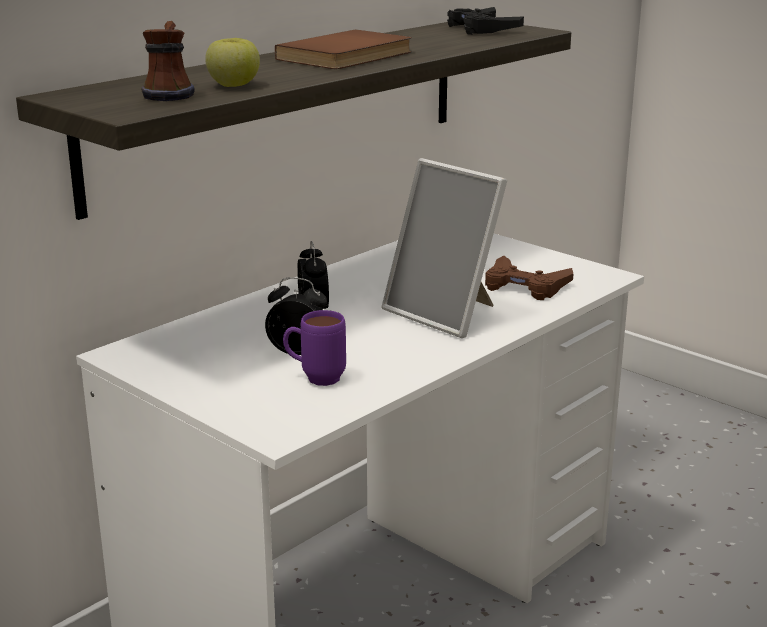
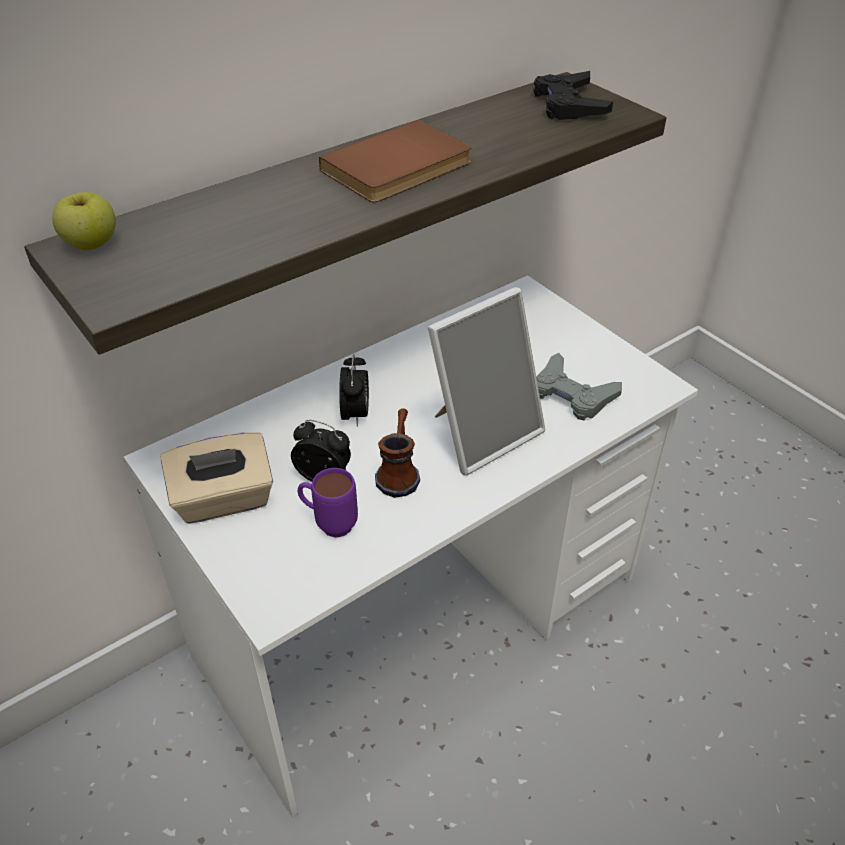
camera: 10 degrees right, 20 degrees up
(170, 92) = (179, 251): mug -> mug (399, 472)
(198, 373) = (224, 500): none -> beige tissue box
(233, 85) = (251, 238): apple -> apple (91, 244)
(446, 314) = (482, 432): picture frame -> picture frame turned 90 degrees counterclockwise
(525, 286) = (572, 394): brown game controller -> grey game controller

